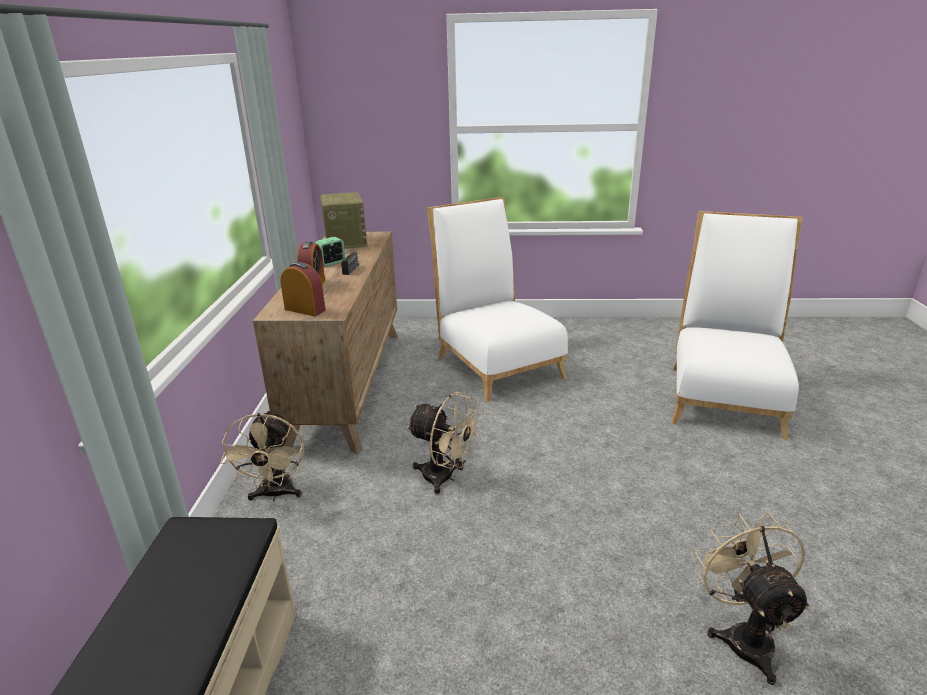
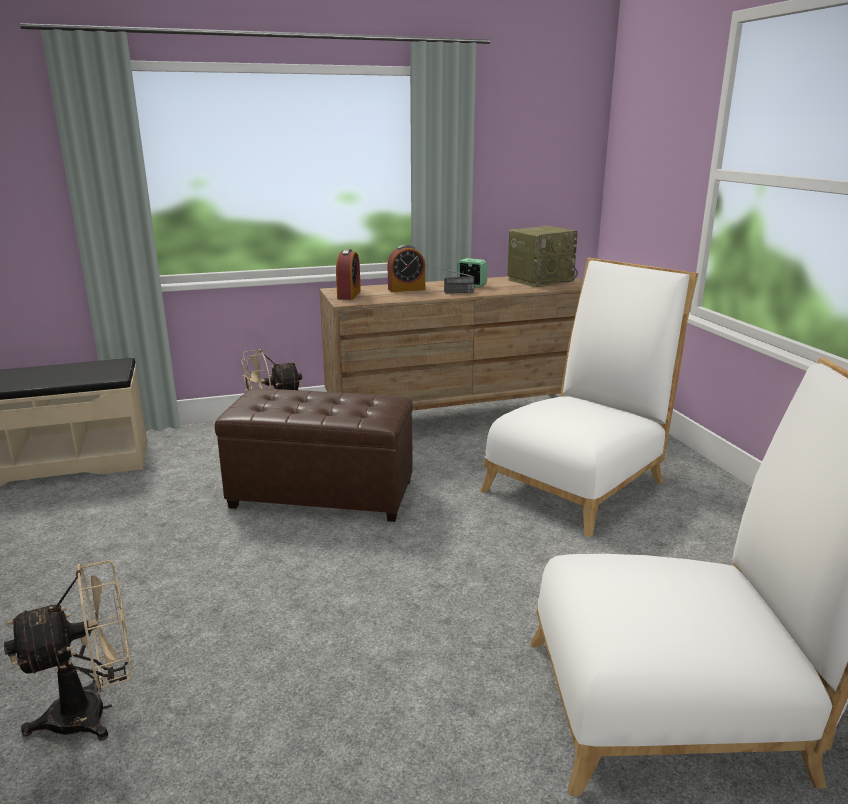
camera: 70 degrees right, 5 degrees down
(445, 478) = (322, 493): beige fan -> brown ottoman

